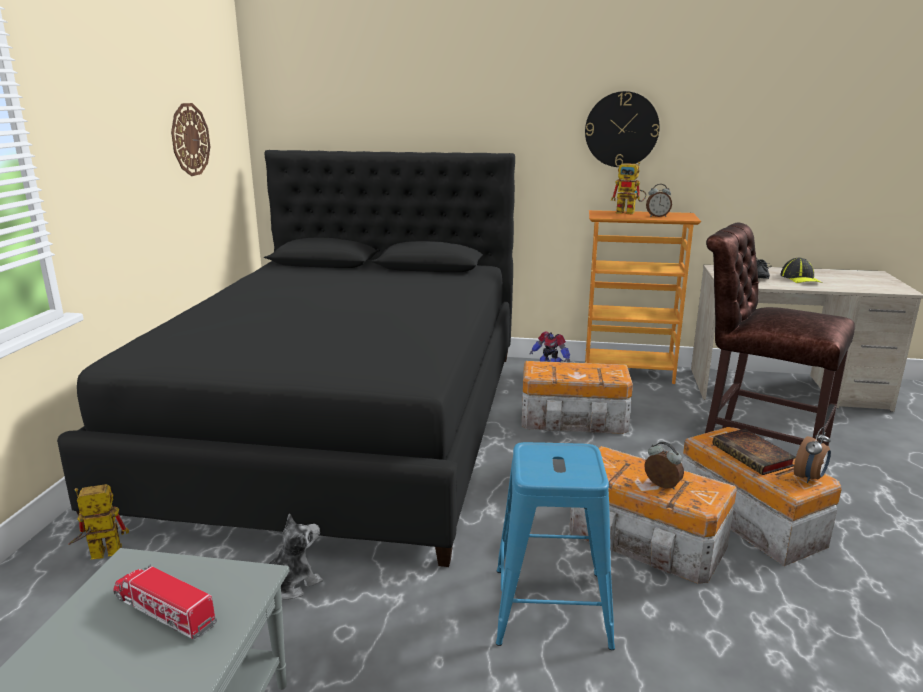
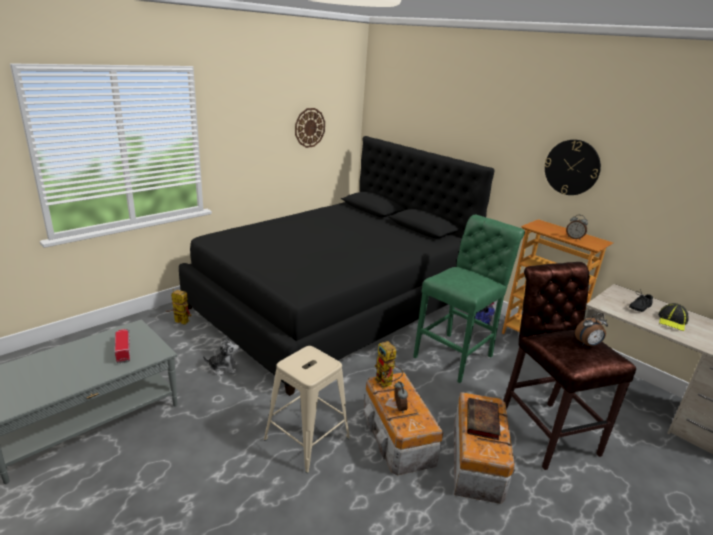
camera: 35 degrees right, 5 degrees up
(552, 607) = (307, 439): blue stool -> beige stool
(575, 420) = (456, 355): storage box -> green stool
(630, 212) = (561, 229): toy robot -> toy robot (386, 384)
(809, 478) = (495, 451): alarm clock -> alarm clock (588, 345)

